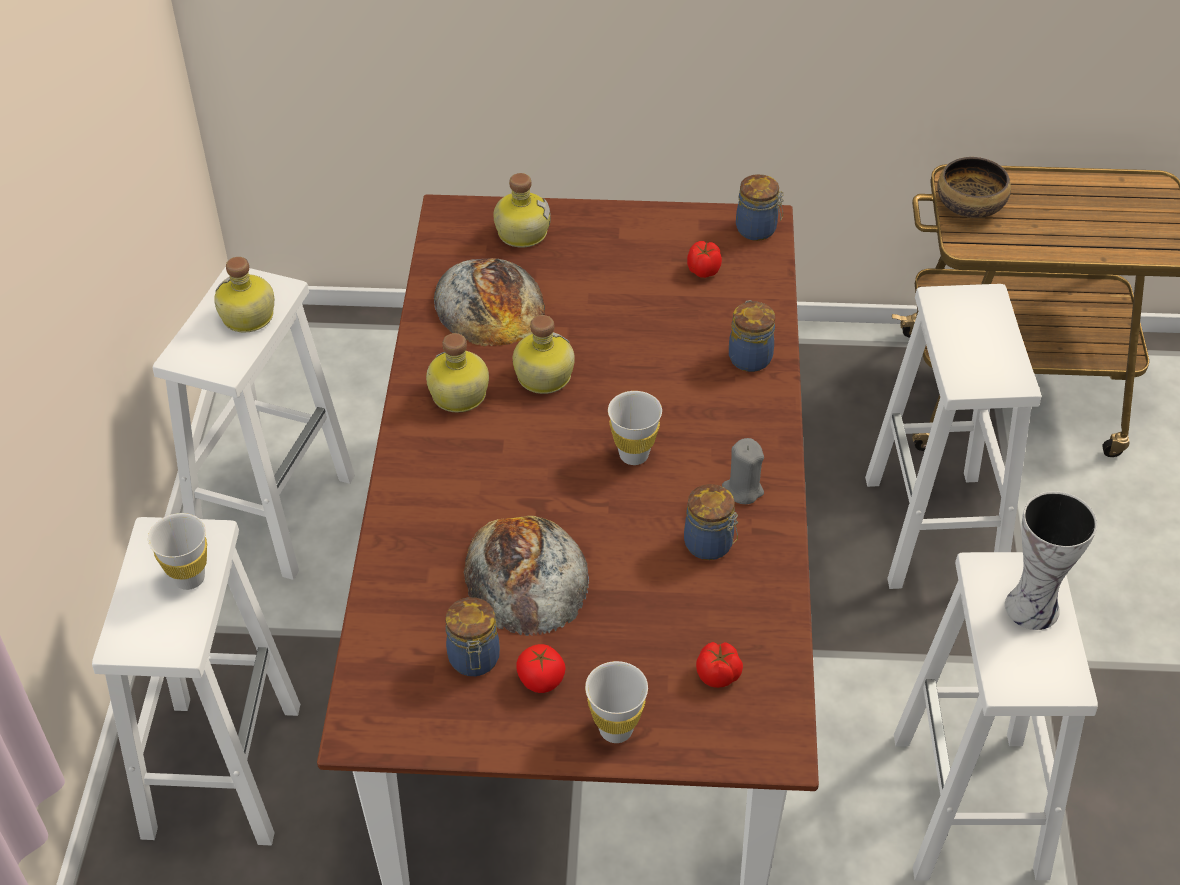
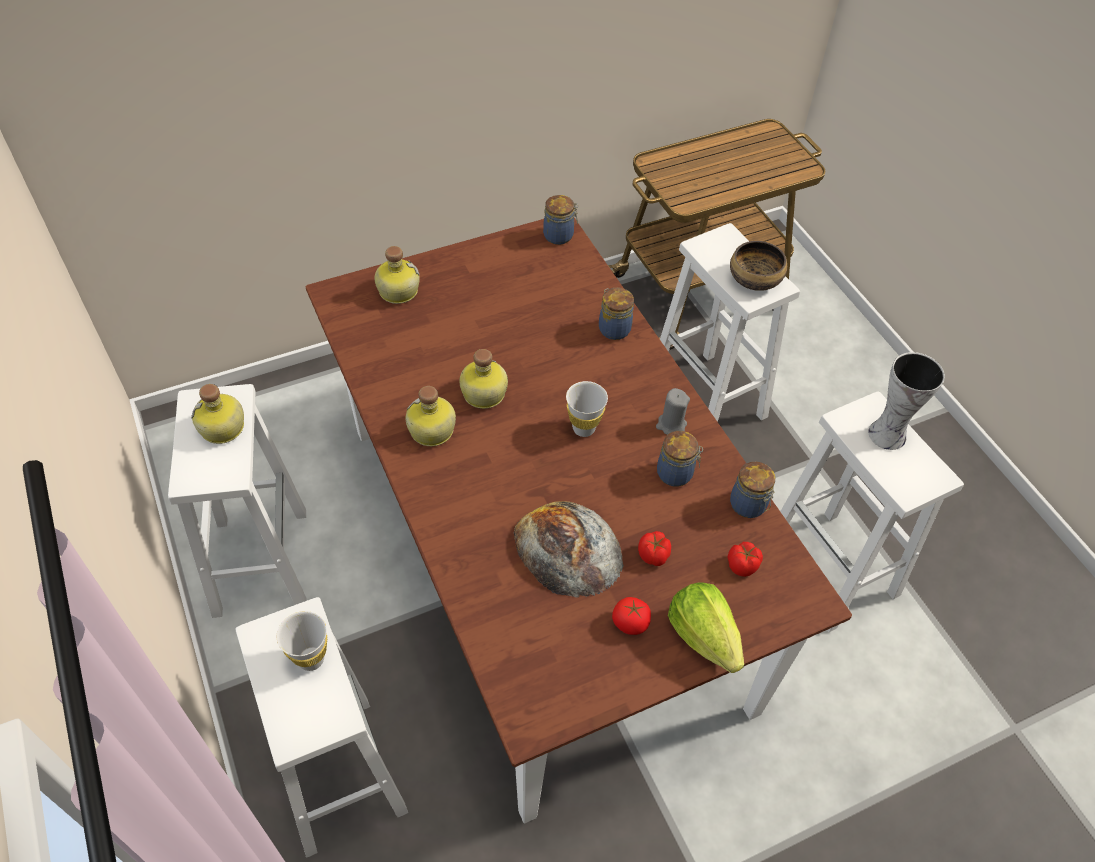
camera: 30 degrees left, 5 degrees up
(474, 660) = (575, 629): jar -> jar (749, 506)
(490, 303) = (409, 352): bread -> none
(616, 729) = (703, 636): white cup -> lettuce
(703, 271) = (543, 277): tomato -> tomato (653, 556)
(970, 206) = (671, 176): bowl -> bowl (755, 279)

